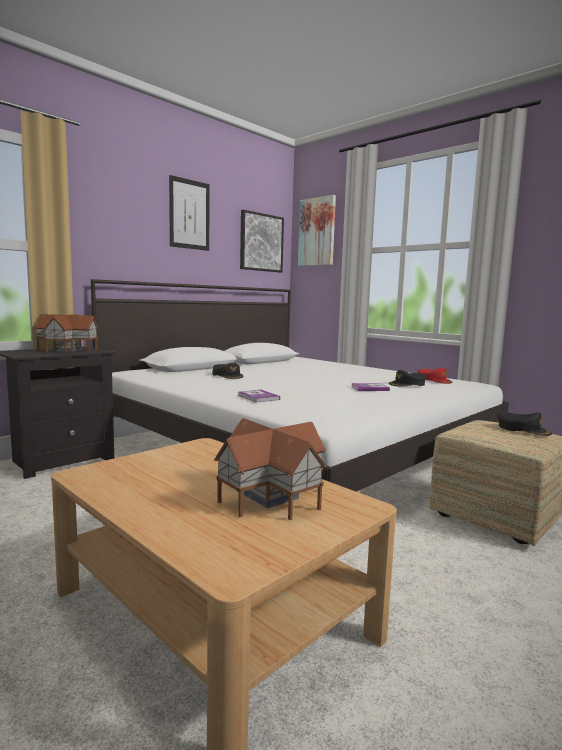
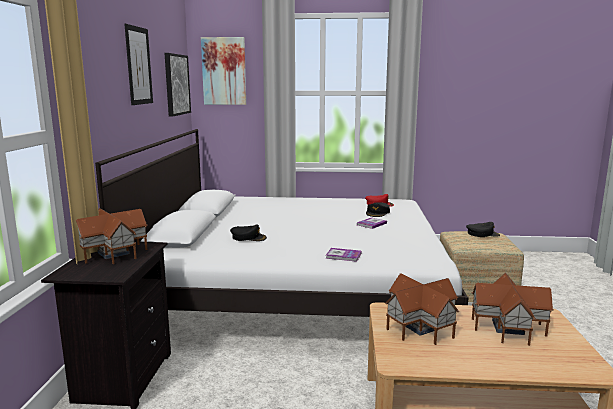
camera: 40 degrees left, 5 degrees up
(189, 463) = (420, 326): none -> toy house

